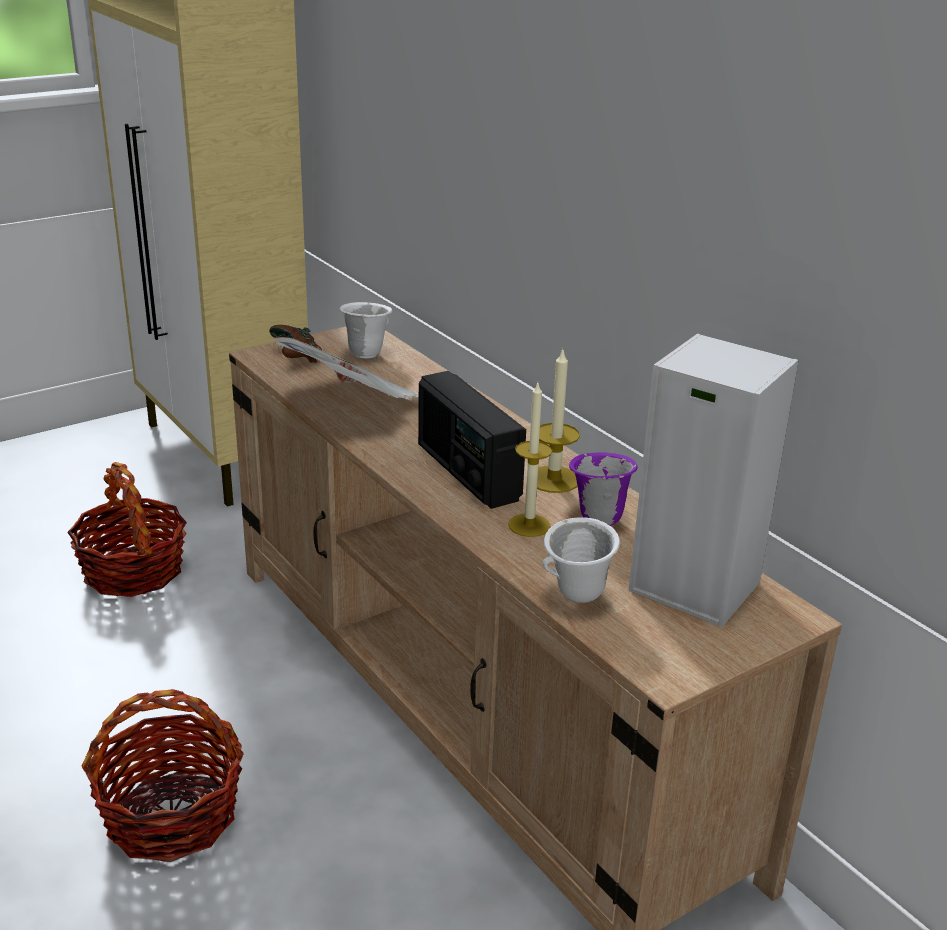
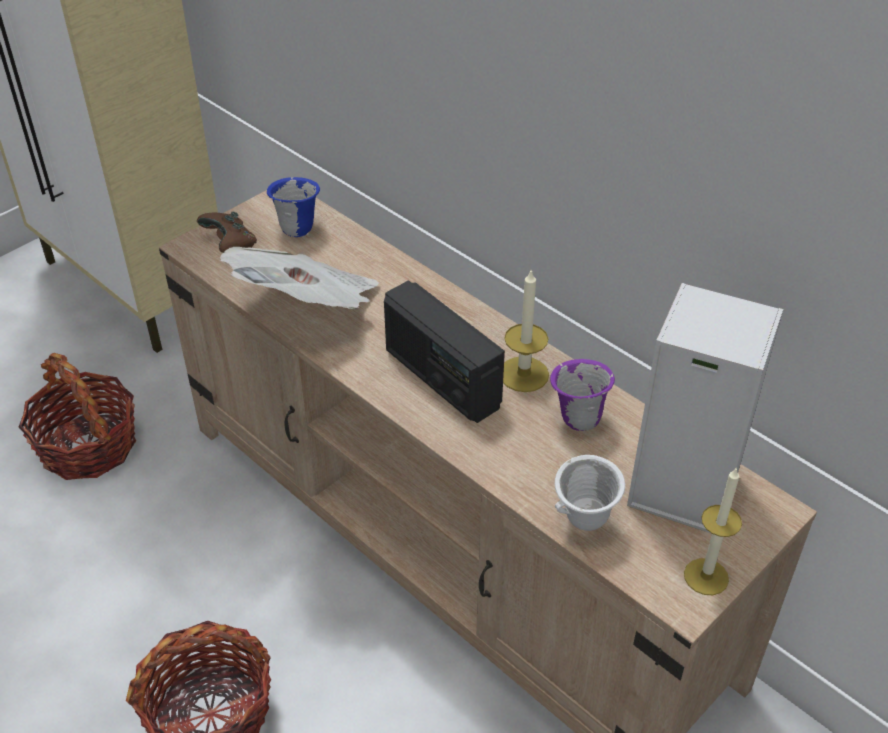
camera: 10 degrees left, 15 degrees up
(366, 354) = (297, 229): white mug -> blue mug
(529, 525) = (517, 438): candle -> candle (706, 576)

